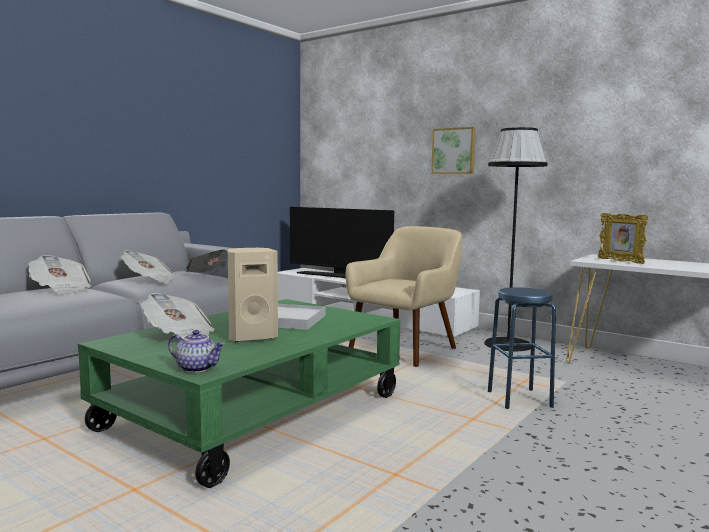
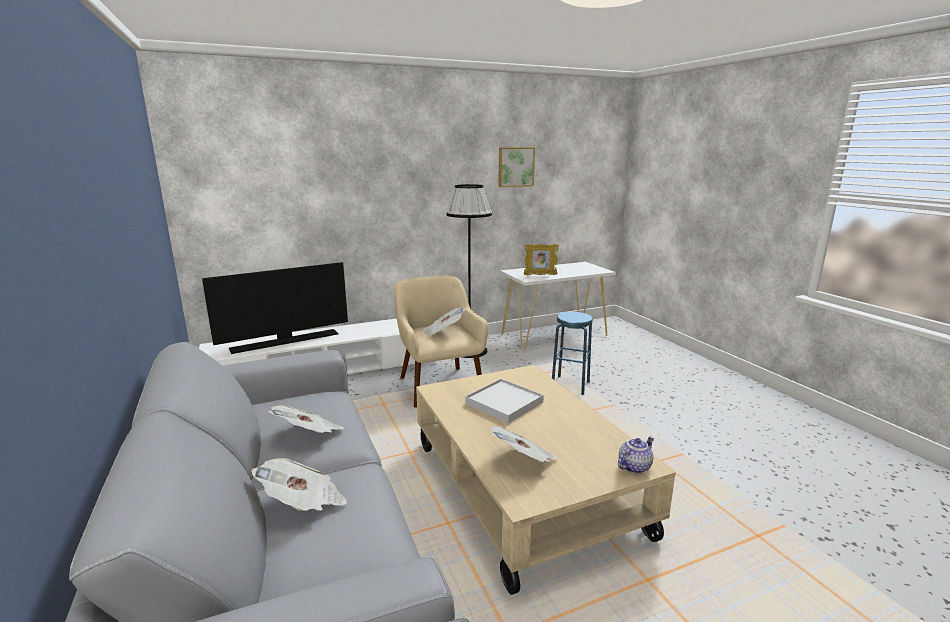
camera: 60 degrees left, 10 degrees up
(209, 275) = (319, 397): newspaper -> newspaper (443, 332)
(251, 336) = (549, 428): beige speaker -> none
(255, 411) = (523, 488): green coffee table -> beige coffee table
(454, 151) = (385, 198): picture -> picture (515, 167)

